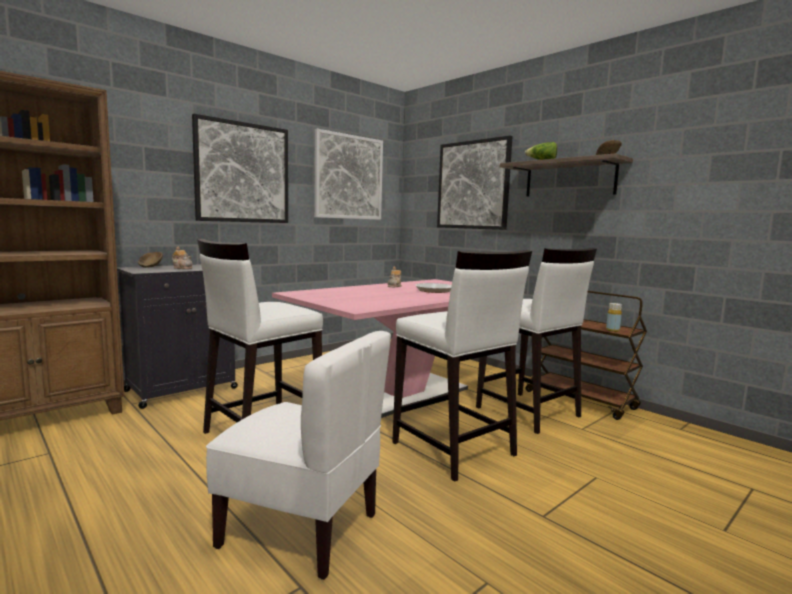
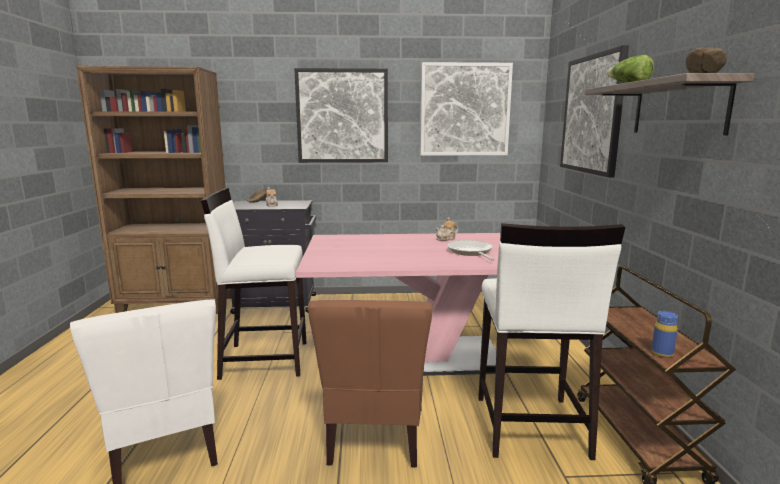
camera: 40 degrees right, 5 degrees up
(453, 449) = (375, 435): white stool -> brown chair
(612, 330) = (662, 353): yellow bottle -> blue bottle

